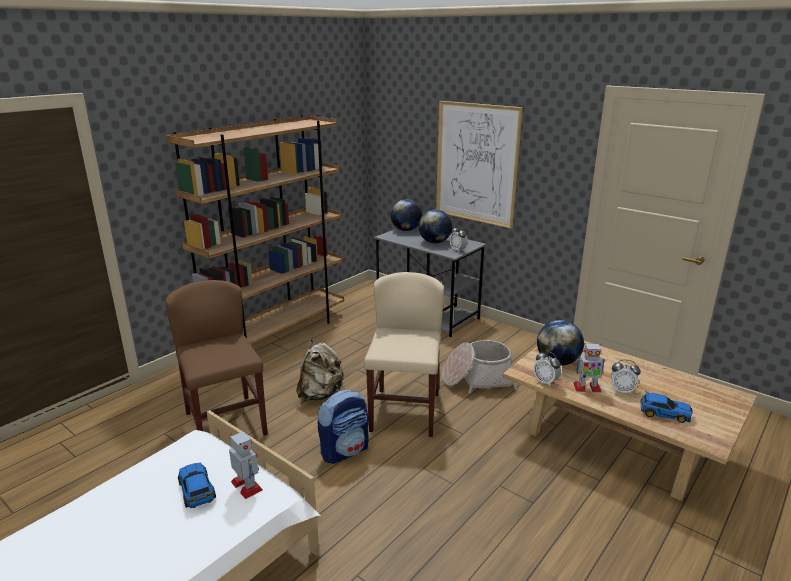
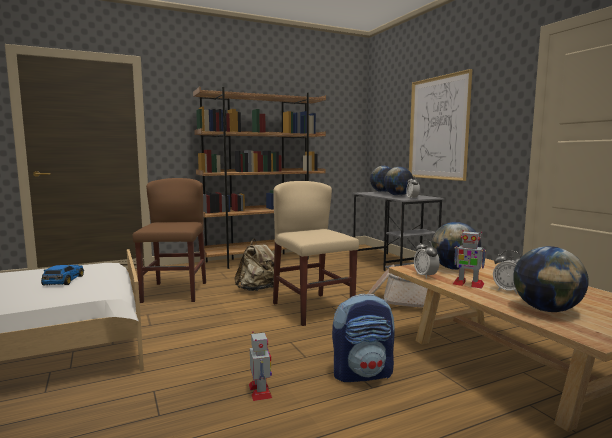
camera: 25 degrees right, 15 degrees down
(247, 486) = (96, 284): toy robot -> toy robot (260, 391)
(345, 451) = (238, 320): backpack -> backpack (363, 374)
(405, 412) = (312, 309): beige chair -> beige chair turned 60 degrees counterclockwise
(663, 413) = (546, 310): toy car -> globe

